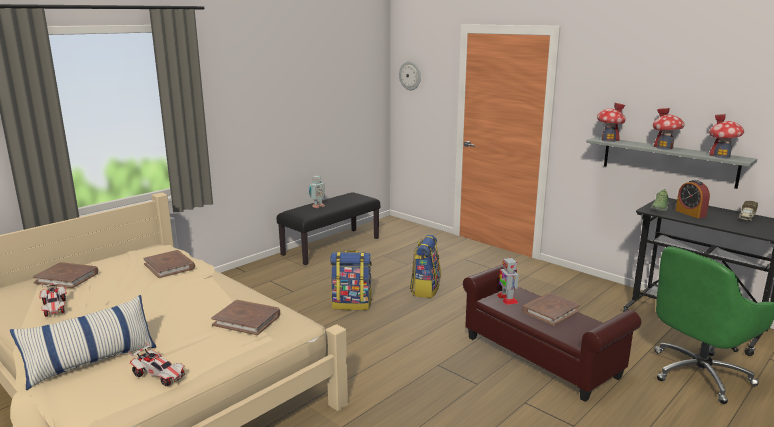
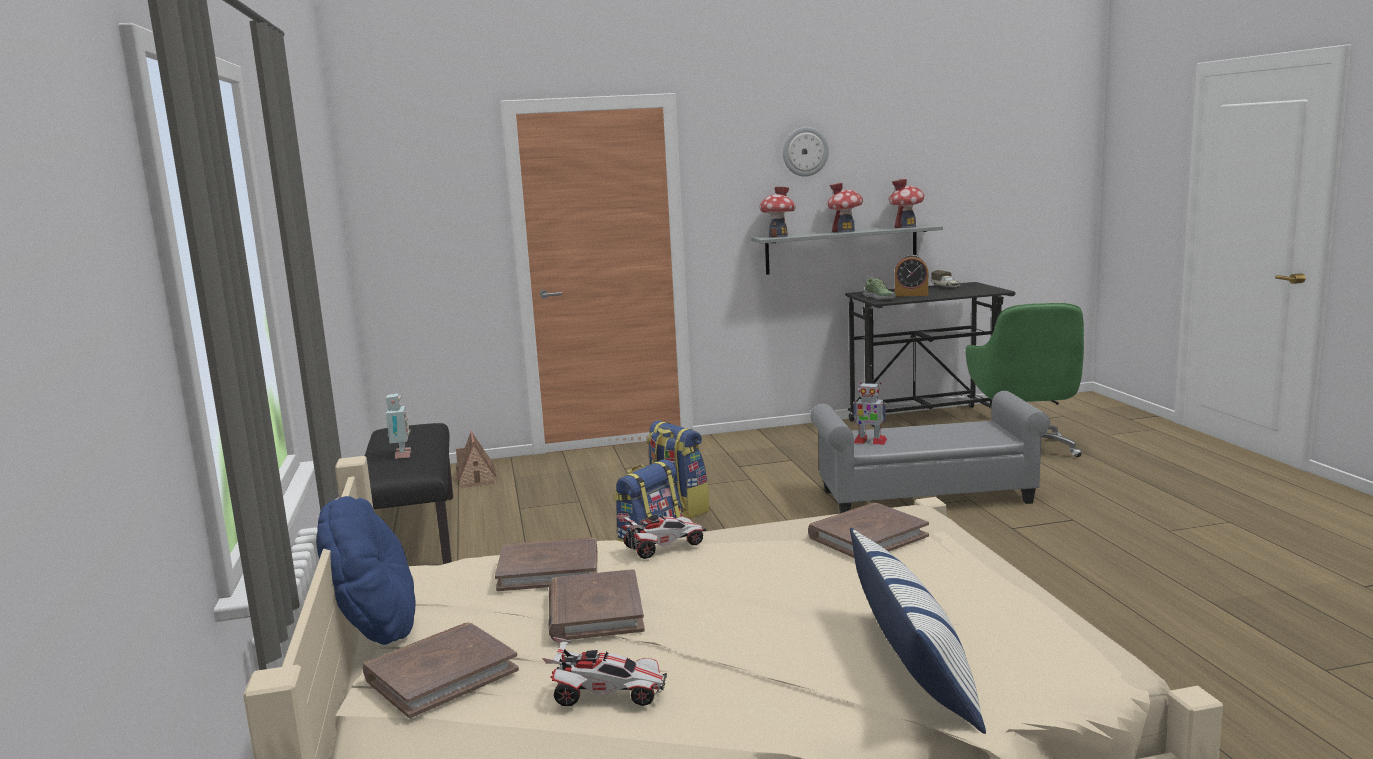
camera: 55 degrees left, 5 degrees down
(103, 258) = (376, 632): none -> blue pillow
(159, 375) = (1012, 612): toy car -> toy car (663, 547)
(407, 234) = (476, 478): none -> toy house
(410, 75) = (398, 199): wall clock -> wall clock (805, 151)
(541, 357) = (925, 496): brown ottoman -> grey ottoman
(550, 311) = (924, 432): brown book -> brown book (595, 611)

